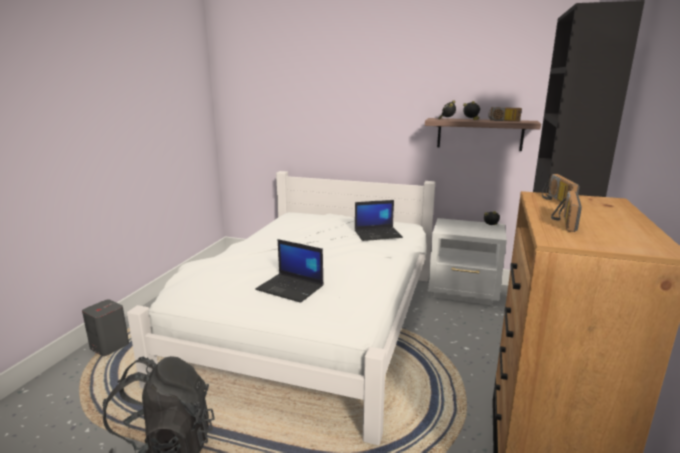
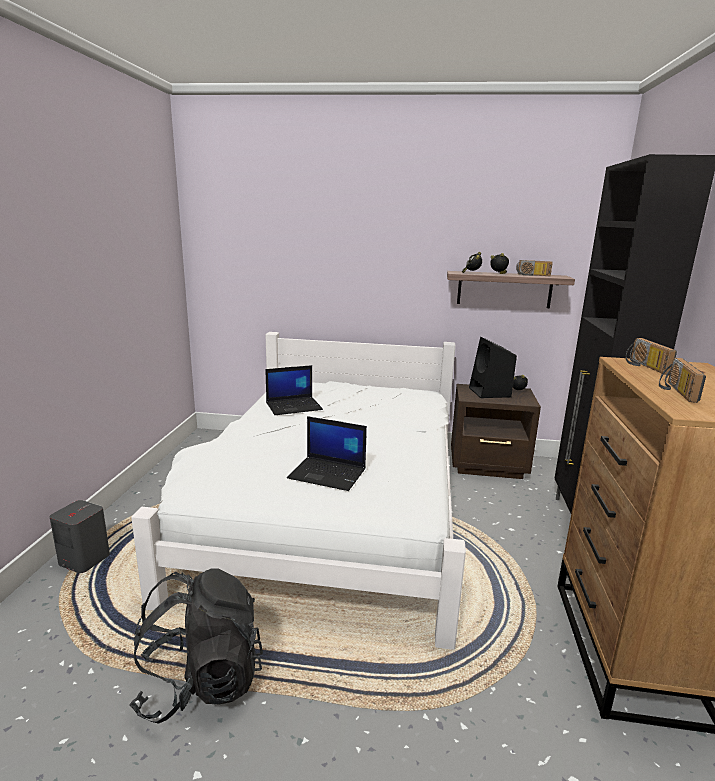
camera: 10 degrees left, 0 degrees up
(378, 234) = (399, 404): laptop -> laptop (294, 406)
(464, 226) = (490, 392): none -> black speaker
(464, 292) = (489, 466): white nightstand -> brown nightstand

